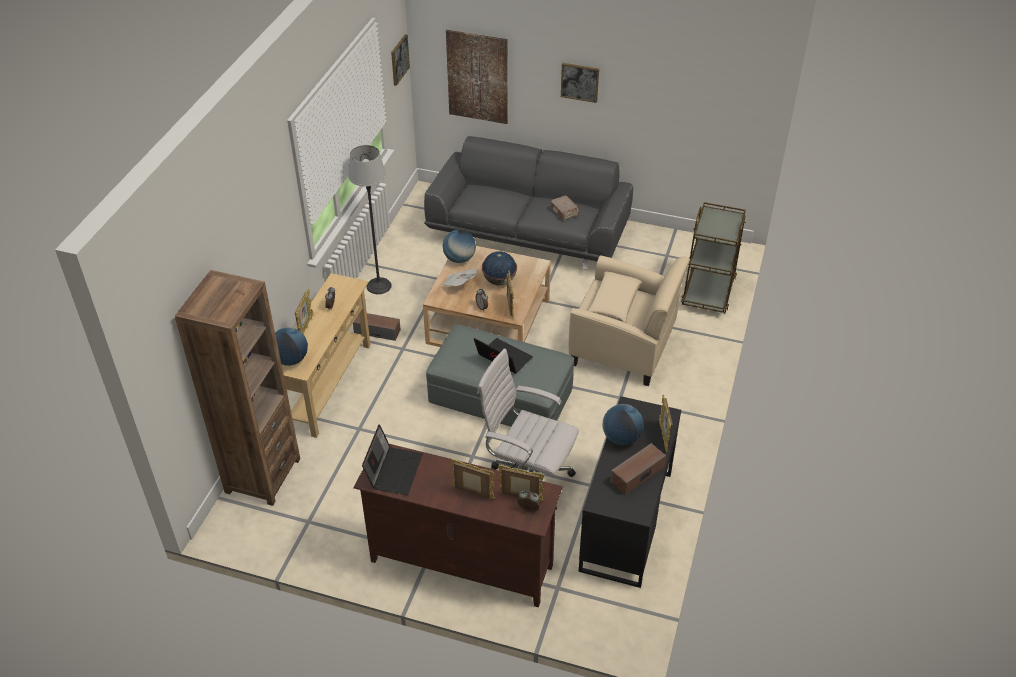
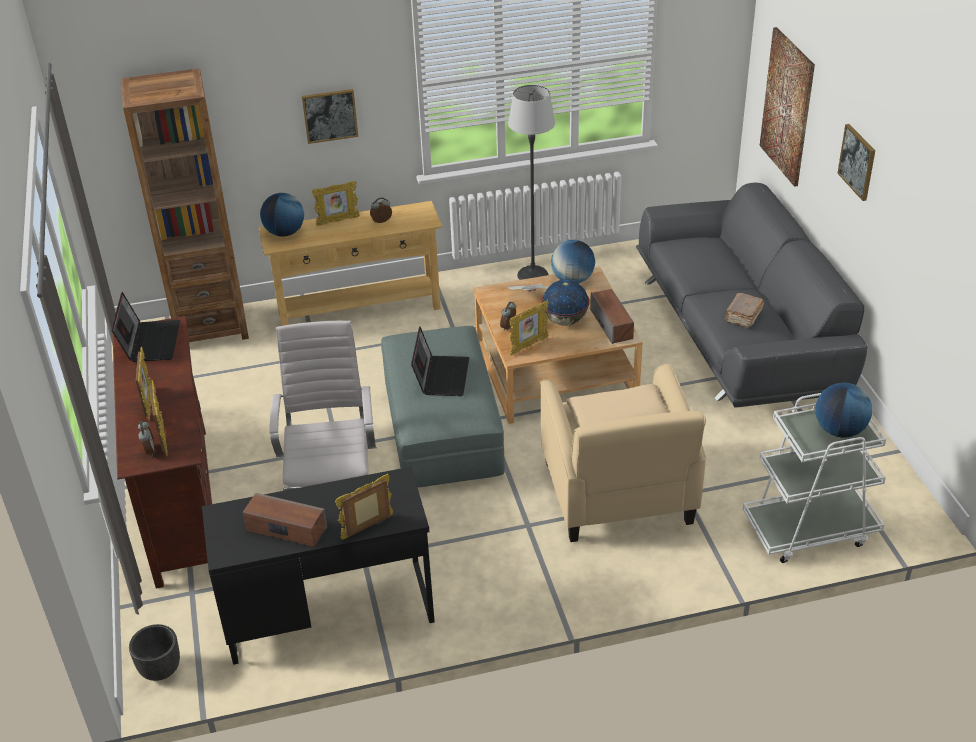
camera: 60 degrees right, 5 degrees down
(377, 331) = (464, 304): speaker -> speaker (611, 324)
(394, 470) = (150, 341): laptop -> laptop turned 75 degrees counterclockwise
(399, 59) = (716, 42): picture -> picture (330, 115)
(619, 629) = (161, 669): none -> black planter
(621, 438) = (339, 493): globe -> globe (839, 430)
(708, 291) = (809, 529): brown cart -> white cart

